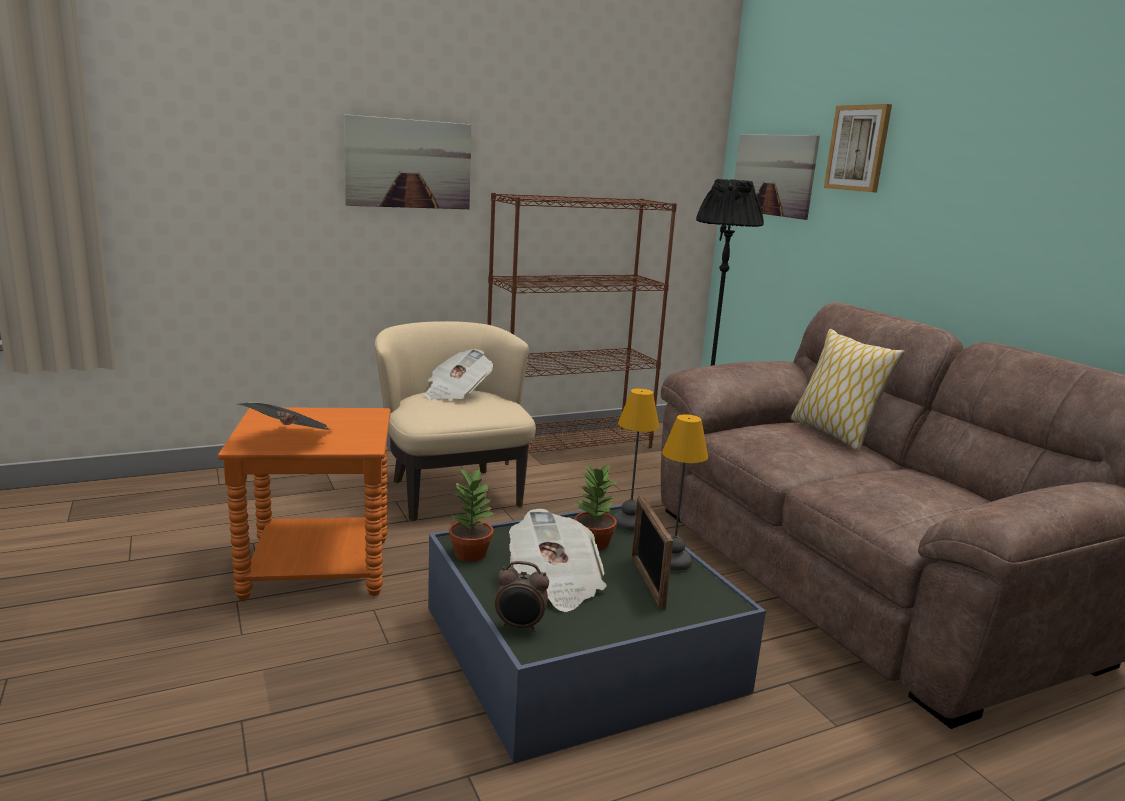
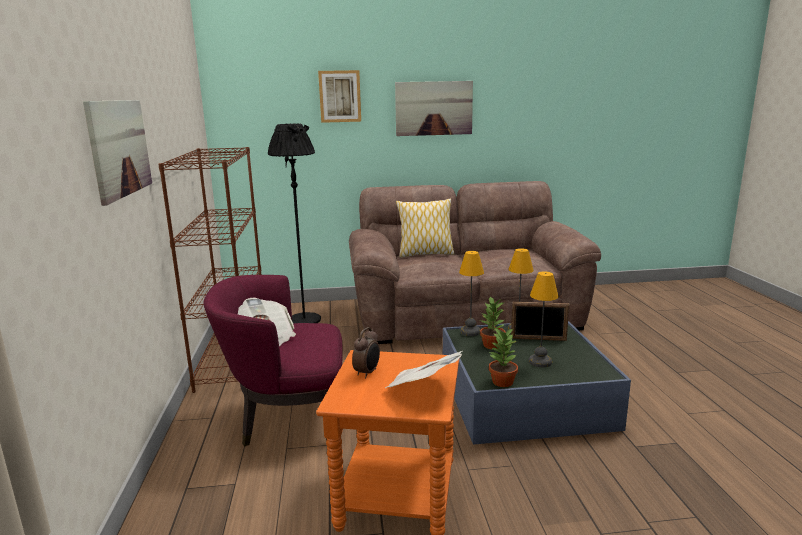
camera: 70 degrees left, 0 degrees up
(452, 492) = (287, 418): beige armchair -> purple armchair
(520, 626) = (590, 375): alarm clock -> alarm clock (367, 373)
(555, 583) = (540, 361): newspaper -> table lamp
(773, 175) = (266, 118): picture -> picture (434, 108)

